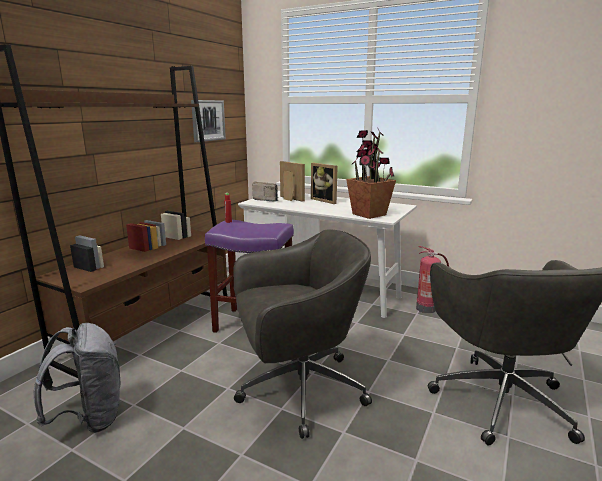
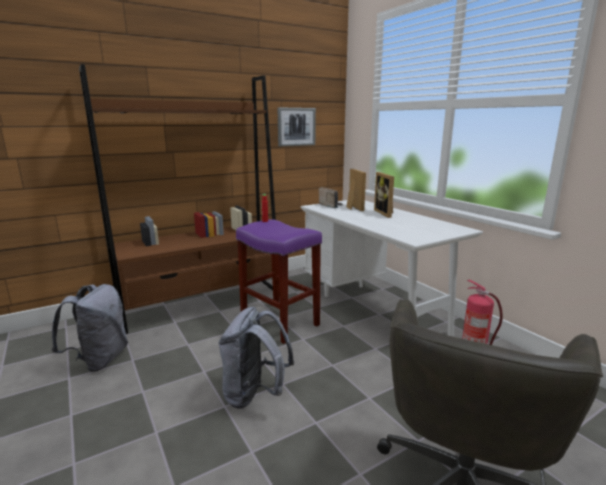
camera: 30 degrees right, 0 degrees up
(298, 390) = (254, 395): grey office chair -> grey backpack
(369, 214) = (404, 233): potted plant -> none

